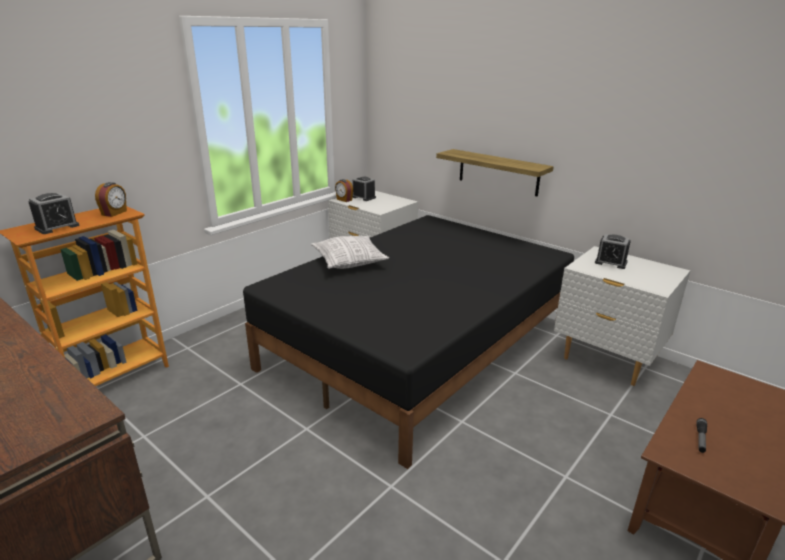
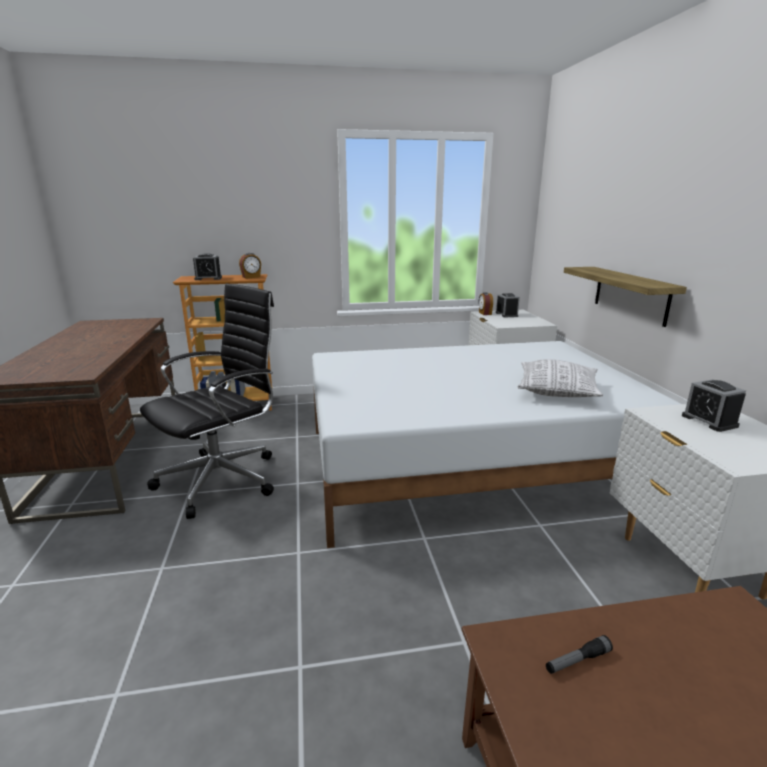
camera: 40 degrees right, 5 degrees down
(224, 462) = (223, 479): none -> black office chair
(349, 262) = (418, 356): pillow -> pillow (557, 391)
(419, 346) = (467, 464): black bed -> white bed

